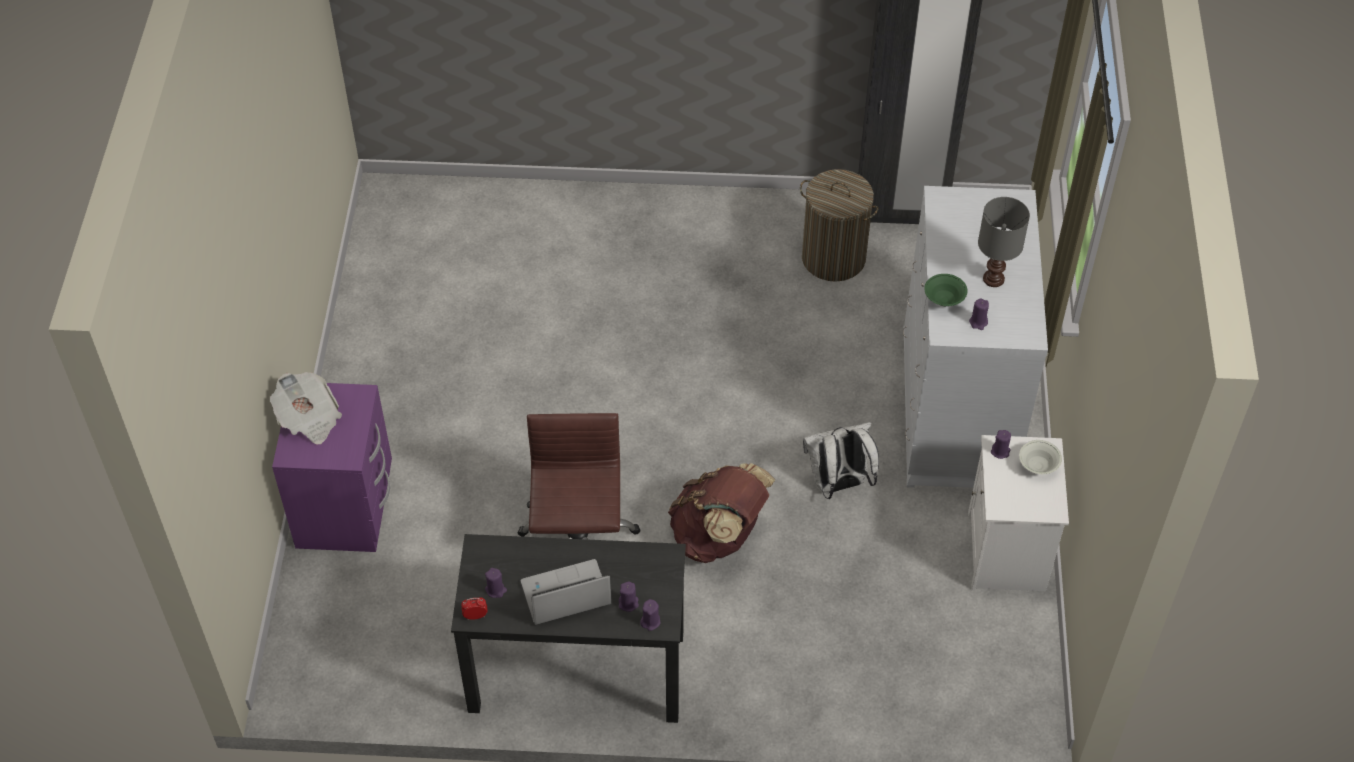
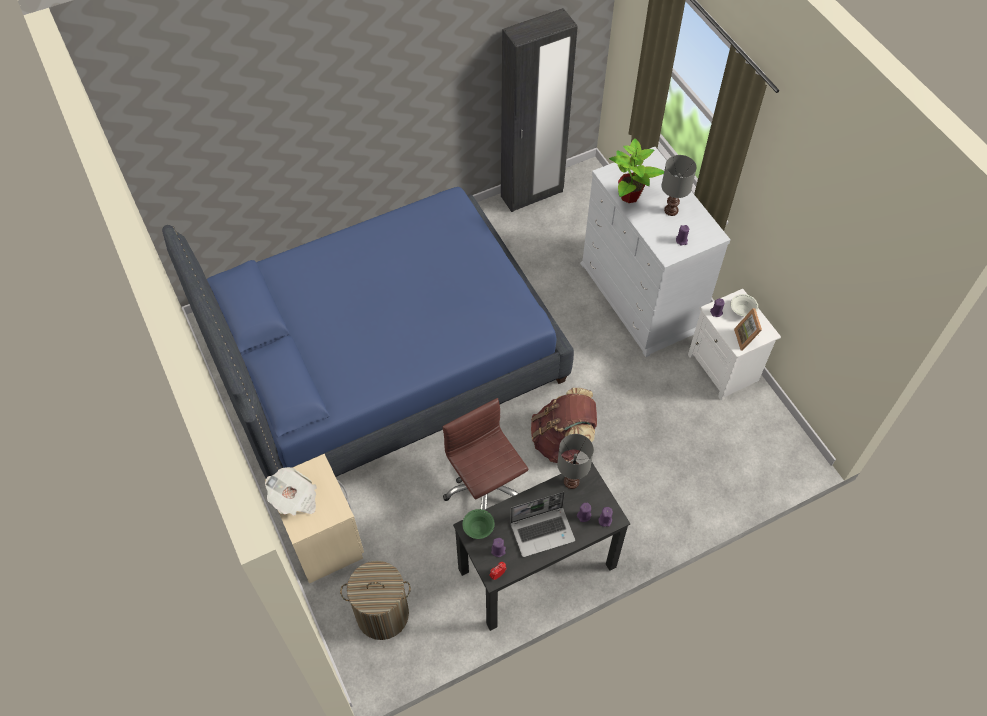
camera: 30 degrees left, 5 degrees up
(346, 508) = (324, 539): purple nightstand -> beige nightstand
(561, 332) = (384, 359): none -> blue bed
(565, 595) = (543, 531): laptop -> laptop turned 150 degrees counterclockwise
(641, 557) = (570, 482): none -> grey table lamp
(833, 258) = (513, 239): laundry basket -> laundry basket (382, 614)
(838, 484) = (607, 374): white backpack -> none
(944, 300) = (653, 236): green bowl -> green bowl (478, 528)
(950, 238) = (630, 196): none -> potted plant
(1018, 503) = (747, 338): none -> picture frame

